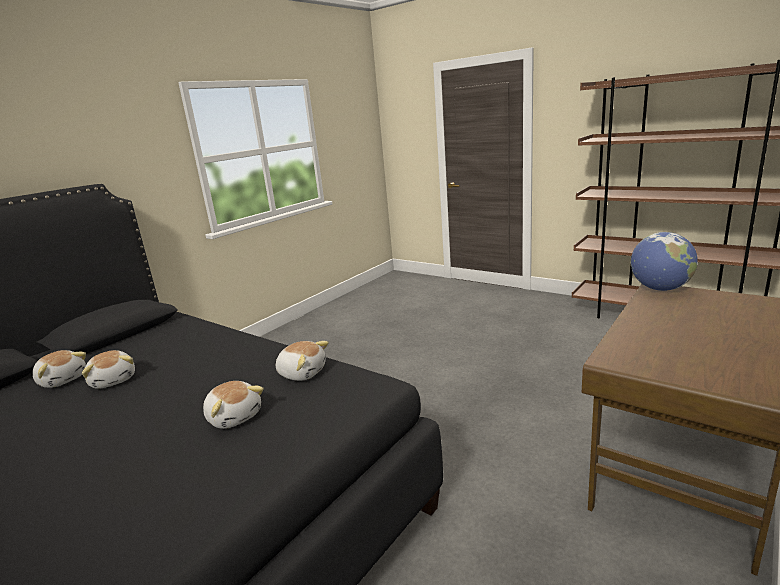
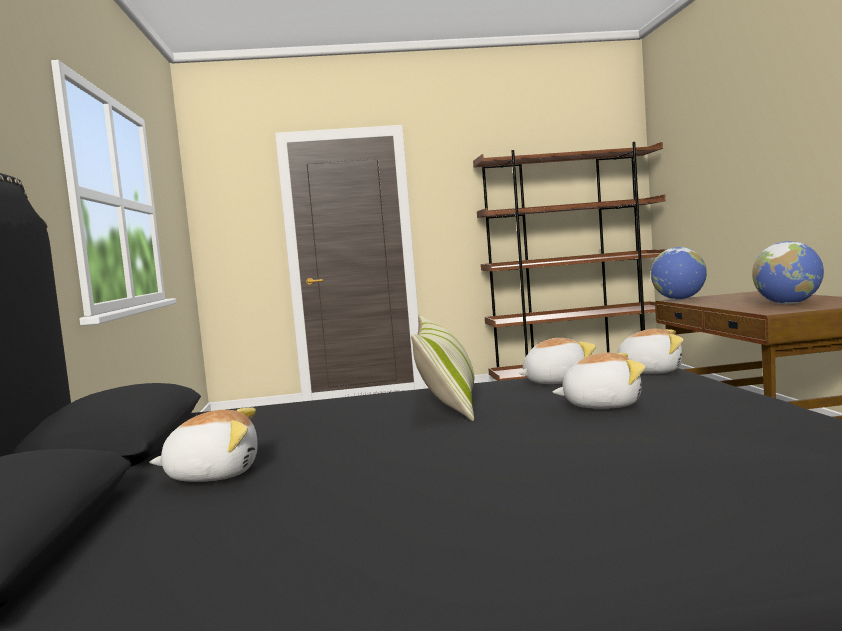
camera: 45 degrees left, 15 degrees down
(114, 380) = (321, 447): plush toy -> plush toy (650, 371)
(232, 362) = (447, 399): none -> pillow
(683, 350) = (788, 304): none -> globe

